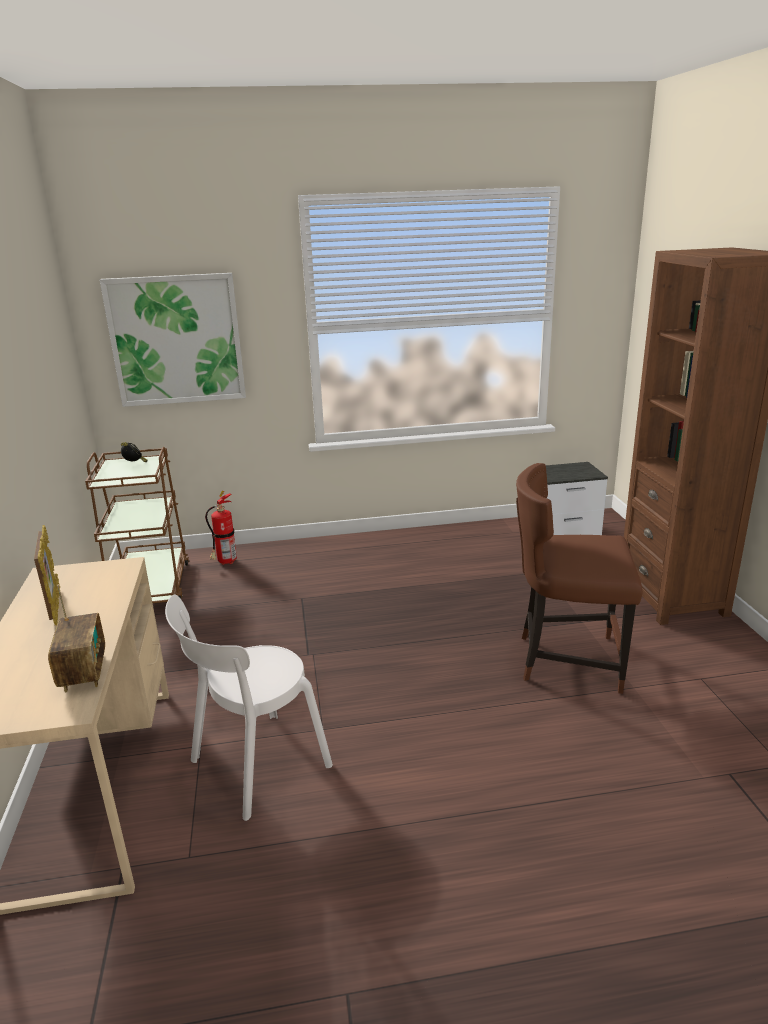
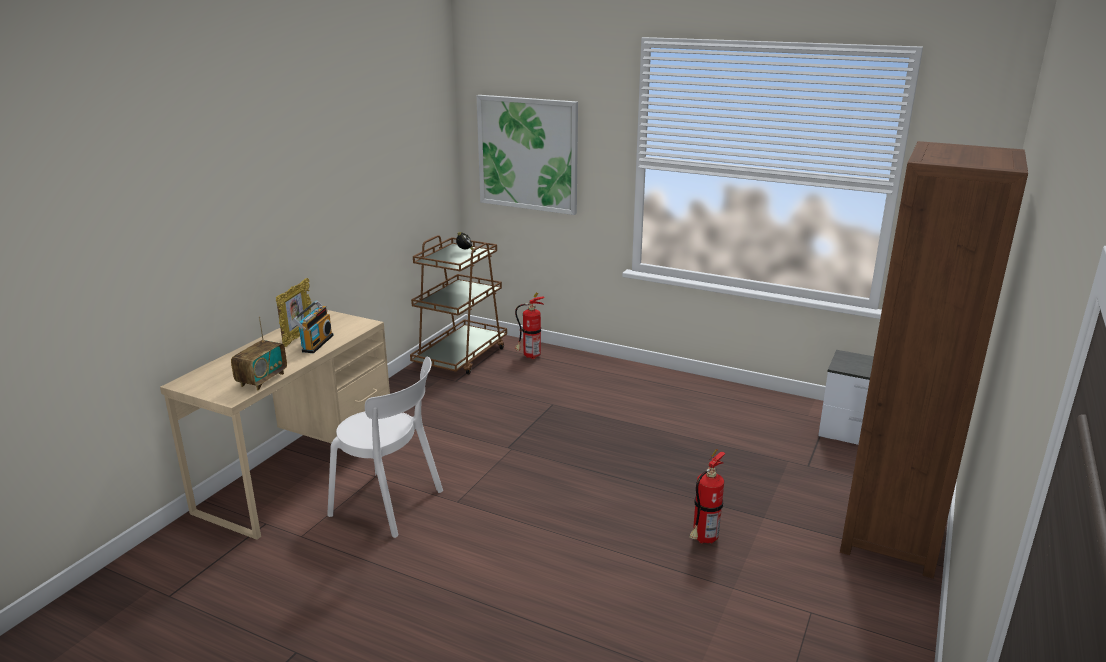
camera: 35 degrees right, 0 degrees up
(92, 606) = (315, 343): none -> radio
(255, 766) = (391, 504): white chair -> white chair turned 150 degrees counterclockwise
(566, 660) = (703, 540): brown chair -> fire extinguisher

